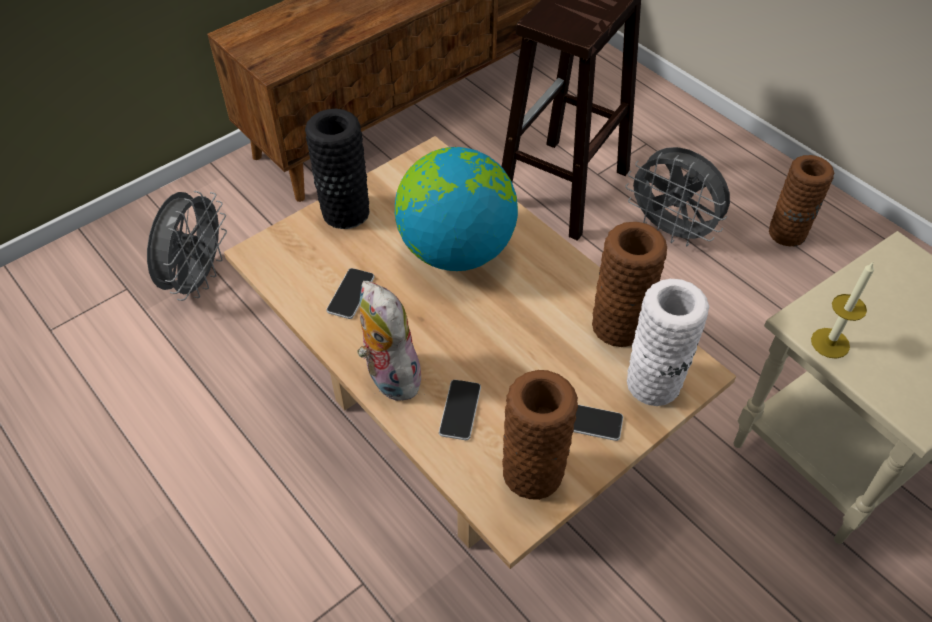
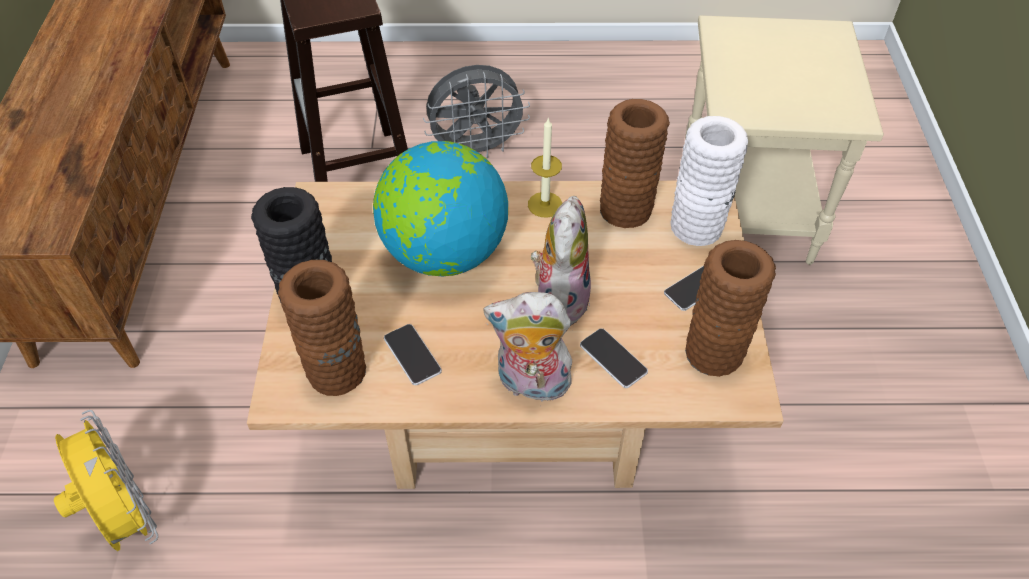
camera: 50 degrees left, 0 degrees up
(197, 279) = (125, 517): grey fan -> yellow fan
(484, 342) = (559, 298): none -> plush toy
(787, 233) = (550, 94): brown vase -> brown vase (337, 371)
(830, 343) = (761, 112): candle -> candle (545, 204)

